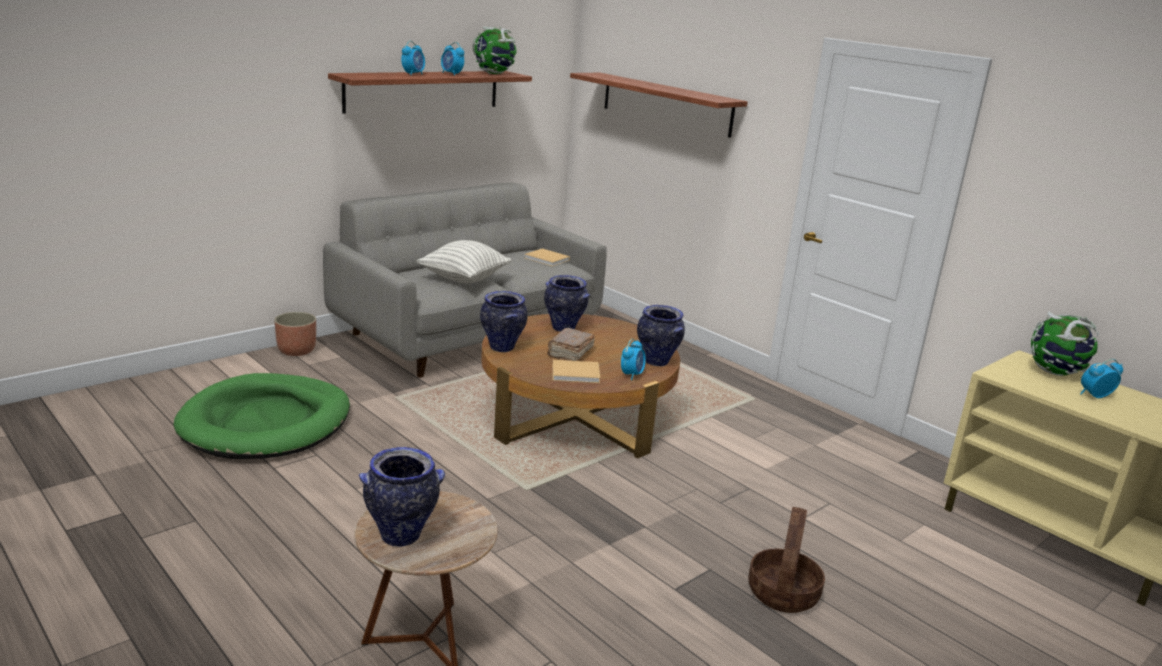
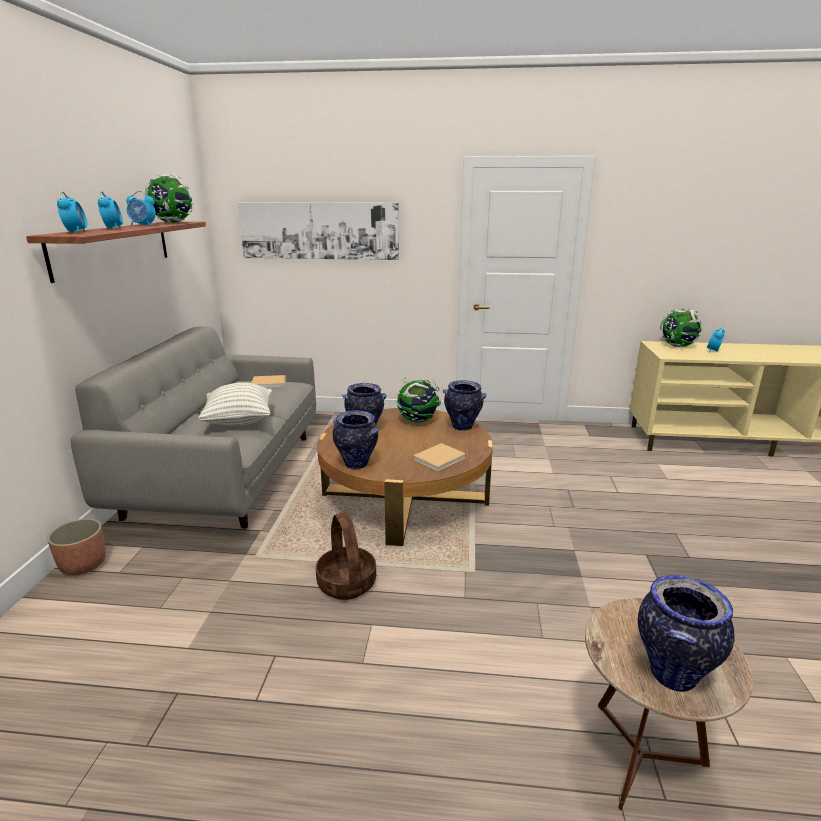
camera: 40 degrees left, 0 degrees up
(266, 423) = (170, 658): green dog bed -> none
(569, 353) = (405, 446): brown book -> none
(627, 341) = (418, 421): none -> globe
(632, 375) = (469, 442): alarm clock -> alarm clock (76, 232)
(666, 104) = (319, 231): shelf -> picture
(783, 594) = (694, 544): basket -> basket (347, 583)

